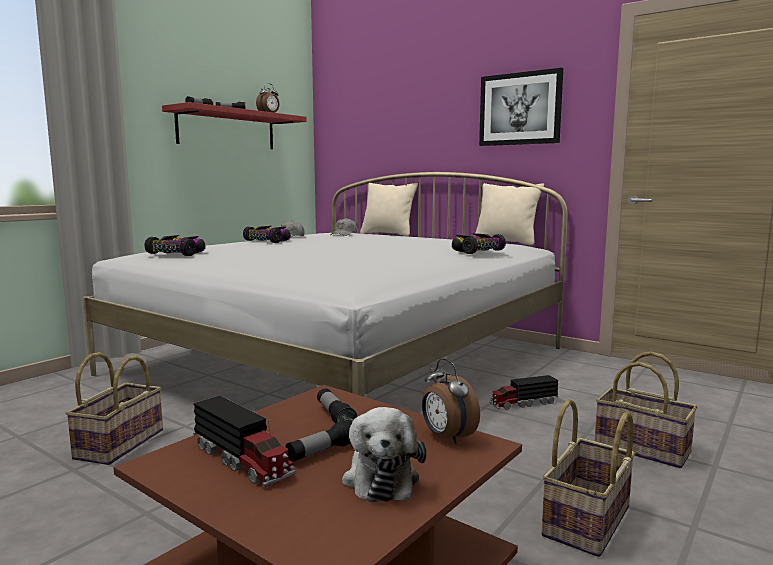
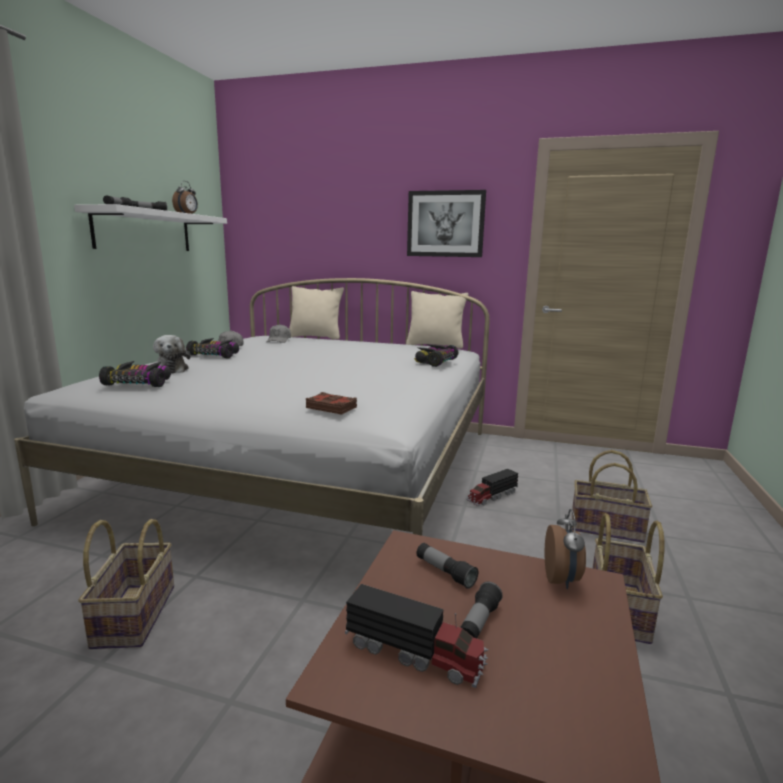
camera: 20 degrees left, 5 degrees up
(227, 129) = (144, 231): red shelf -> white shelf
(310, 272) = (331, 407): none -> brown book
(381, 478) = (558, 644): plush toy -> plush toy (171, 369)
(447, 437) = (562, 579): alarm clock -> alarm clock turned 120 degrees counterclockwise

